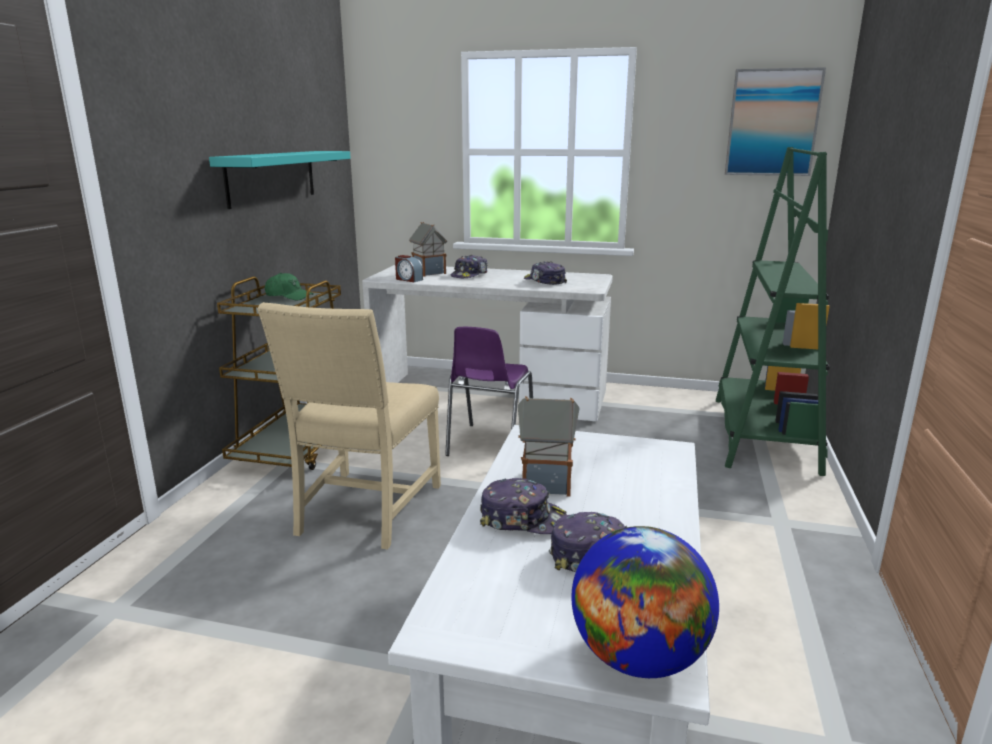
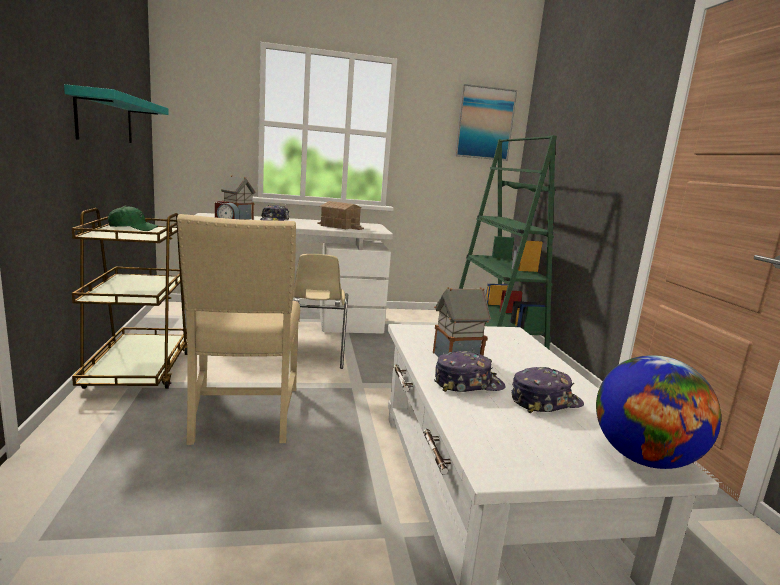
camera: 25 degrees left, 5 degrees down
(489, 445) = (314, 356): purple chair -> beige chair
(544, 281) = (339, 226): cap -> toy house

